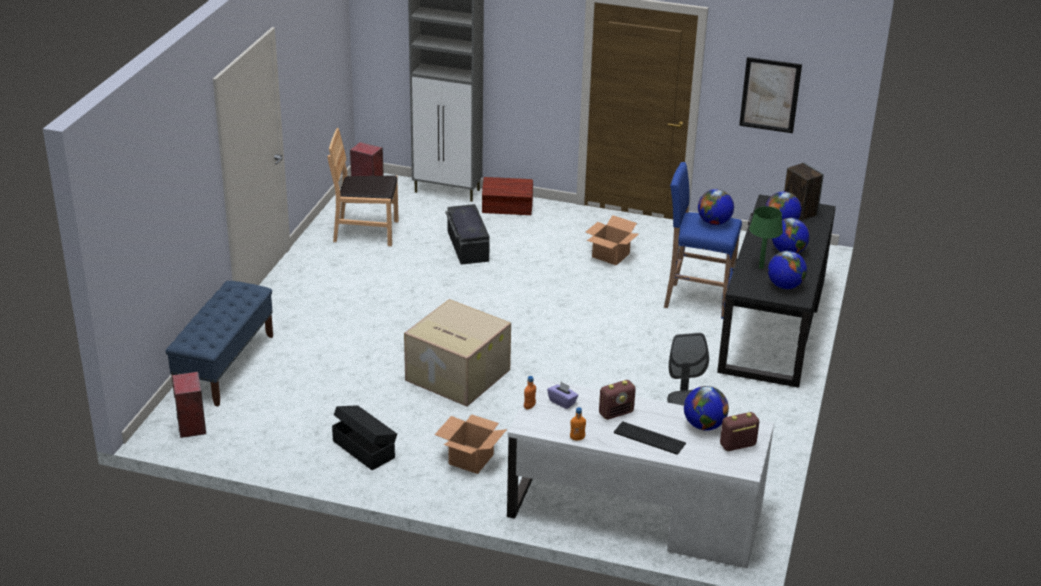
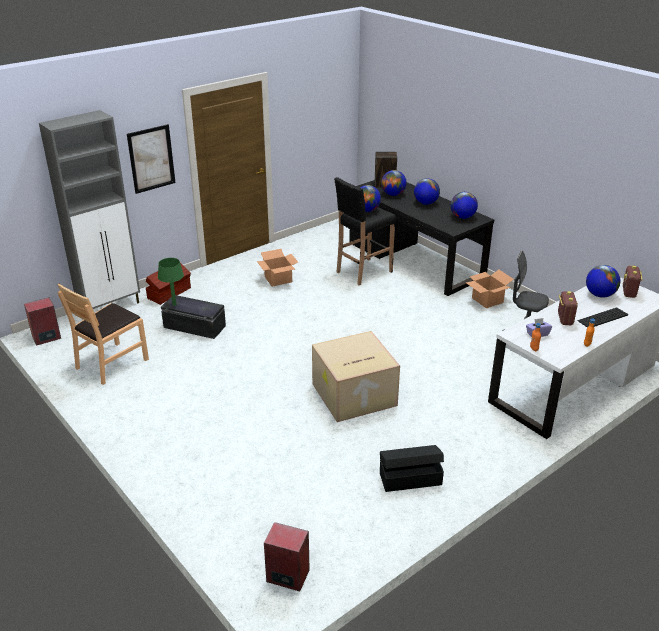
camera: 55 degrees left, 0 degrees up
(225, 365) = (214, 517): blue bench -> none
(471, 460) = (465, 429): cardboard box -> cardboard box (488, 300)
(696, 300) = (363, 272): blue stool -> black stool
(760, 267) = (434, 216): green table lamp -> green table lamp (174, 305)
(770, 95) = (311, 124): picture -> picture (151, 159)

